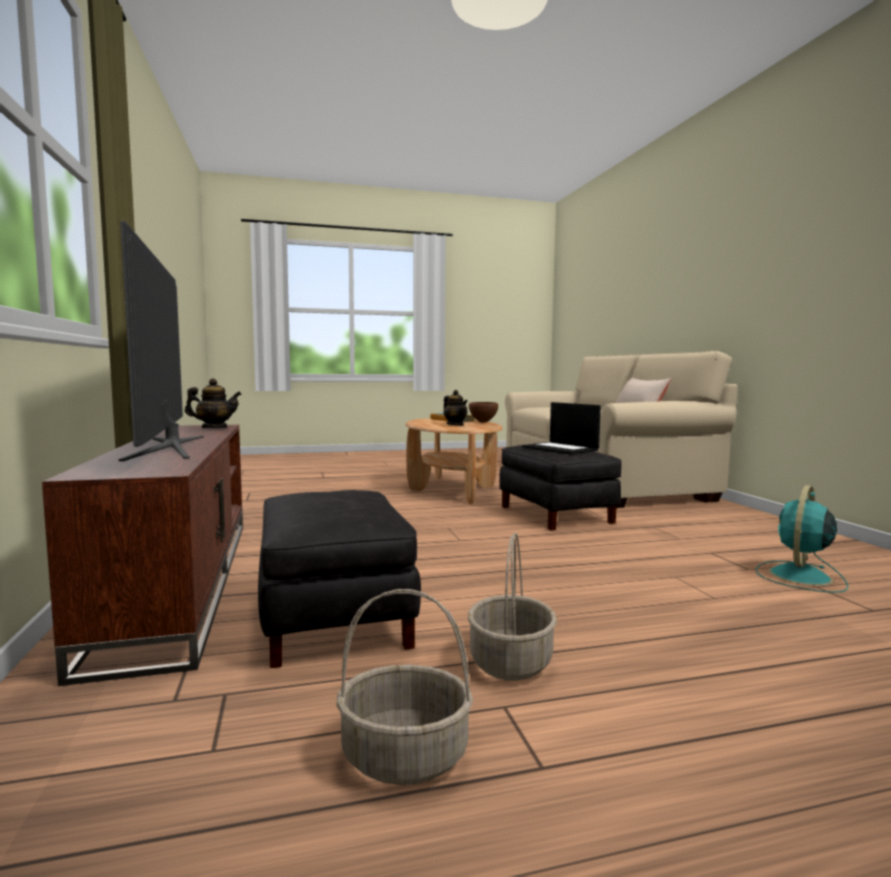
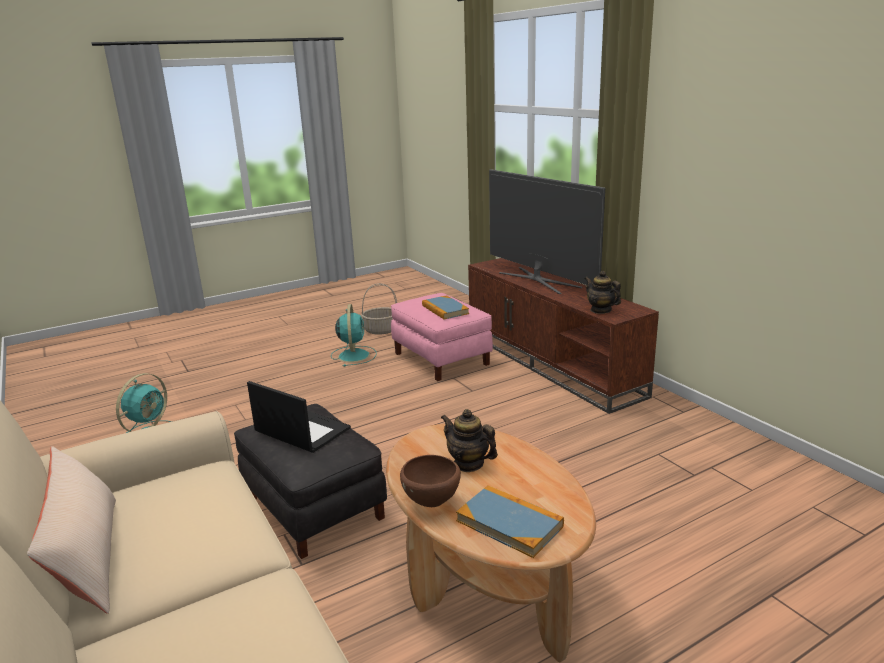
camera: 165 degrees right, 15 degrees up
(214, 428) = (600, 310): teapot -> teapot turned 75 degrees clockwise
(333, 618) = (442, 359): black ottoman -> pink ottoman
(334, 497) = (445, 310): none -> book
(511, 662) = (354, 355): basket -> turquoise fan

